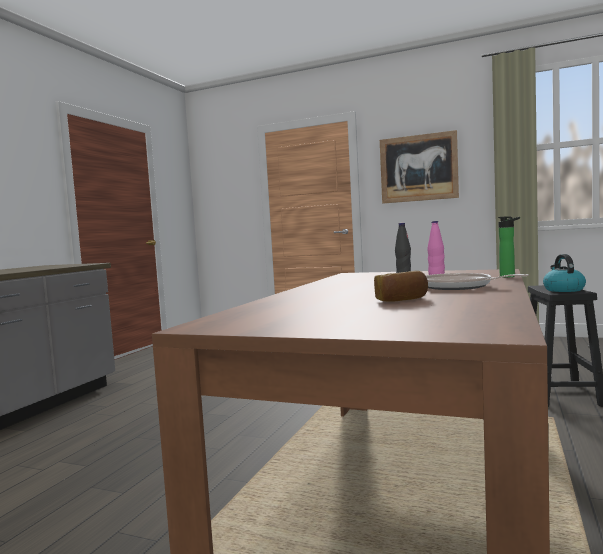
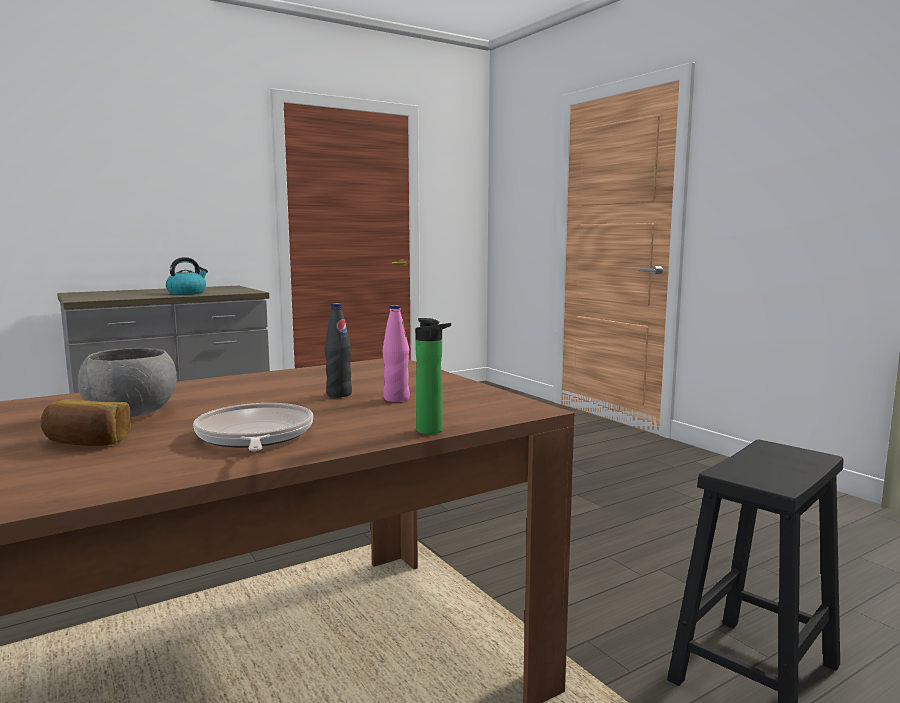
camera: 35 degrees right, 5 degrees up
(351, 295) = (130, 413): none -> grey bowl
(418, 168) = (784, 165): picture -> none
(563, 290) = (767, 469): kettle -> kettle (187, 293)

